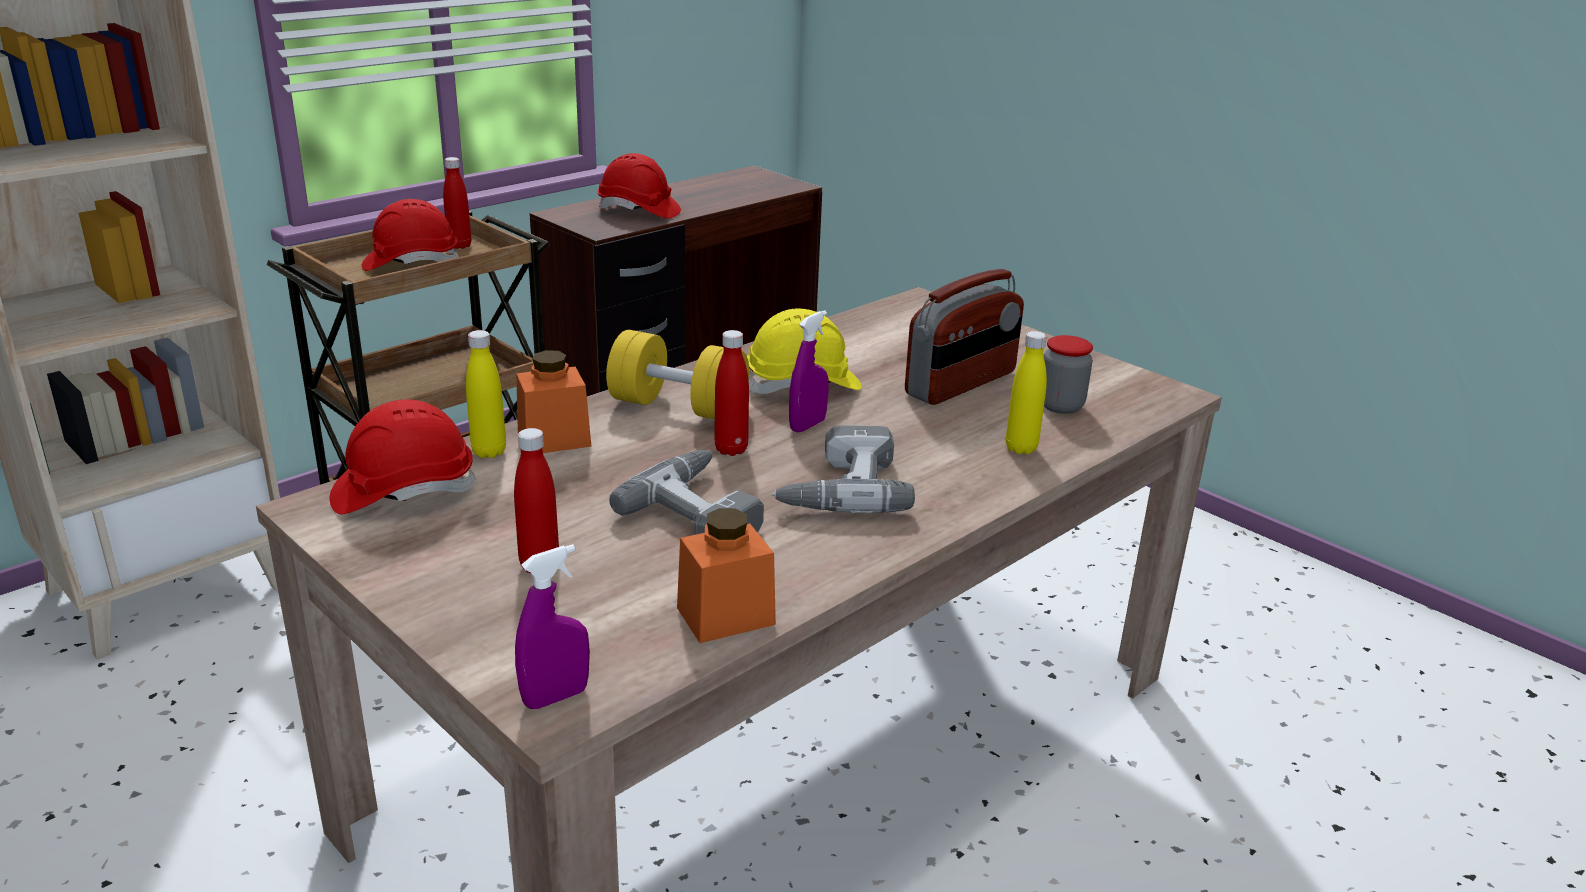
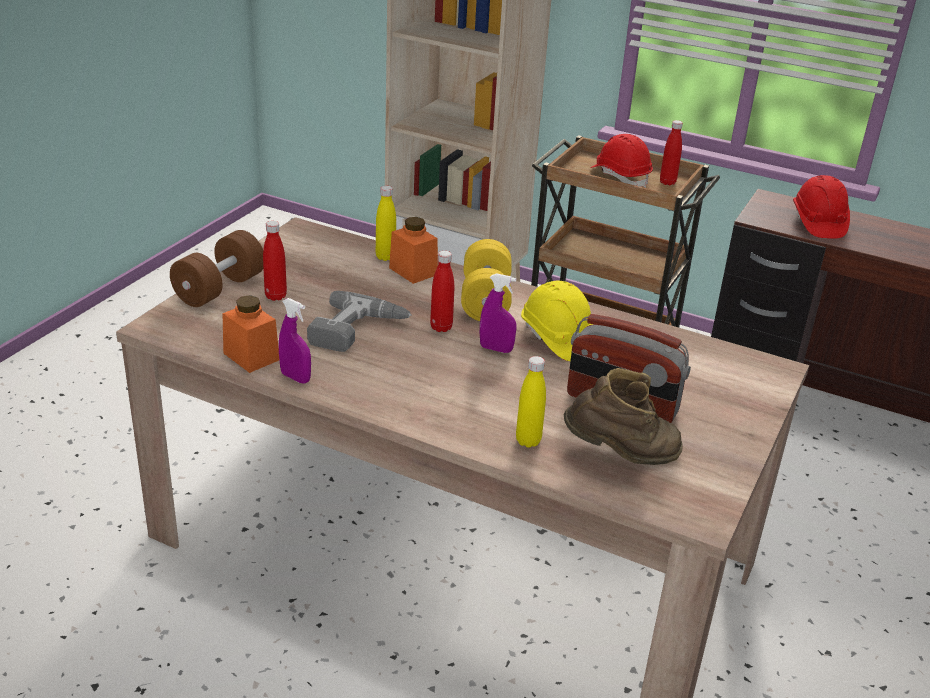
camera: 70 degrees right, 5 degrees up
(403, 491) = (328, 246): red hard hat -> none
(466, 619) = (220, 289): none -> brown dumbbell
(555, 697) = (165, 324): purple spray bottle -> purple spray bottle (295, 378)
(838, 486) = (417, 372): power drill -> none
(1060, 406) = (621, 456): jar -> brown boot

